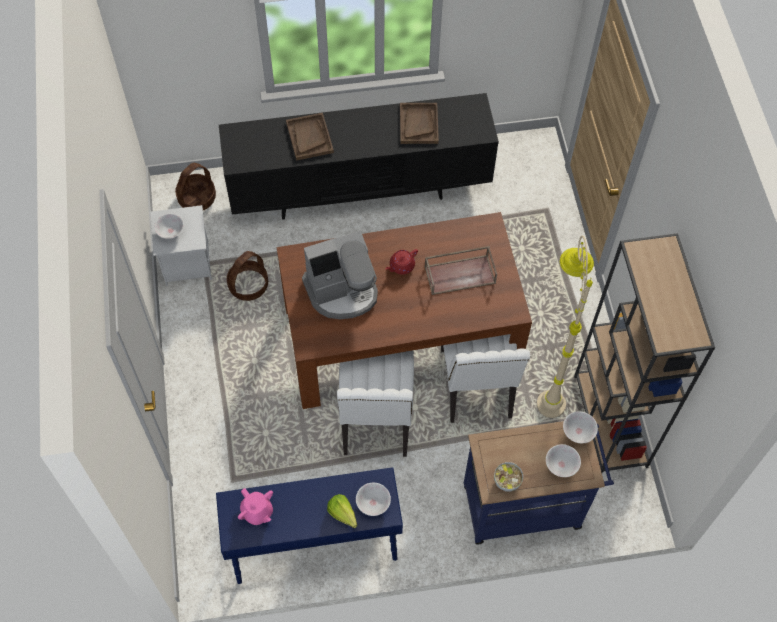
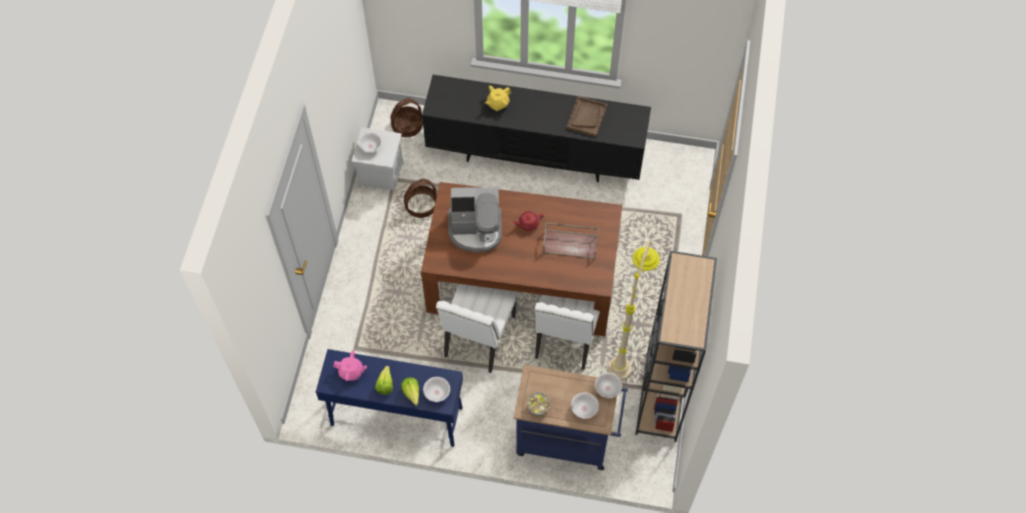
camera: 20 degrees right, 0 degrees up
(257, 512) = (351, 372): pink teapot -> pink teapot turned 60 degrees counterclockwise
(306, 511) = (386, 382): none -> lettuce
(309, 137) = (497, 104): brown tray -> yellow teapot

